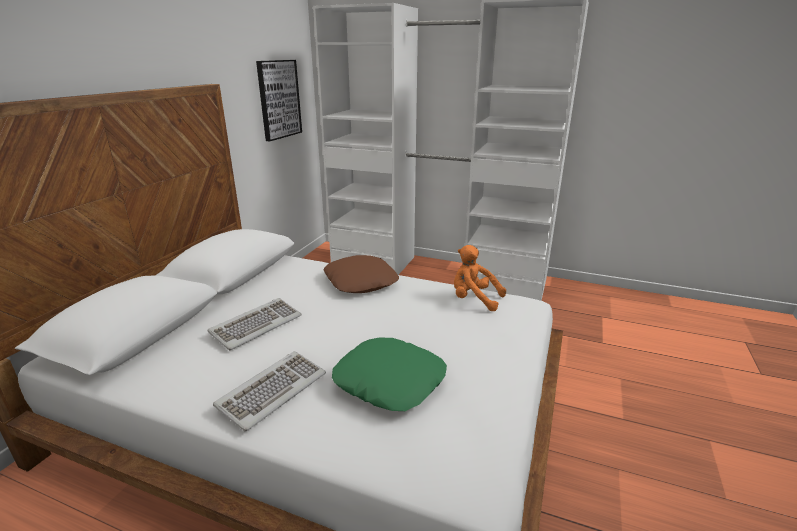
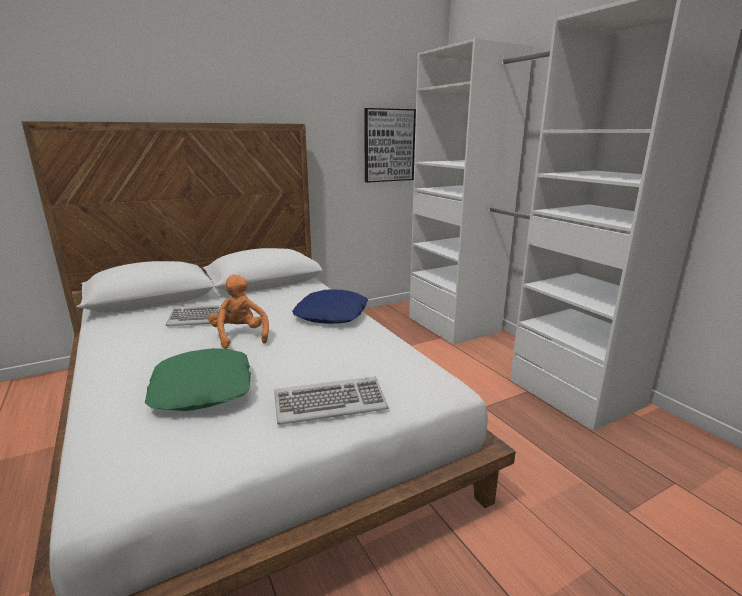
camera: 40 degrees right, 5 degrees down
(272, 391) = (137, 359): keyboard -> keyboard (330, 403)
(361, 281) = (332, 314): brown pillow -> blue pillow
(474, 299) = (397, 362): orange plush toy -> orange plush toy (240, 336)

